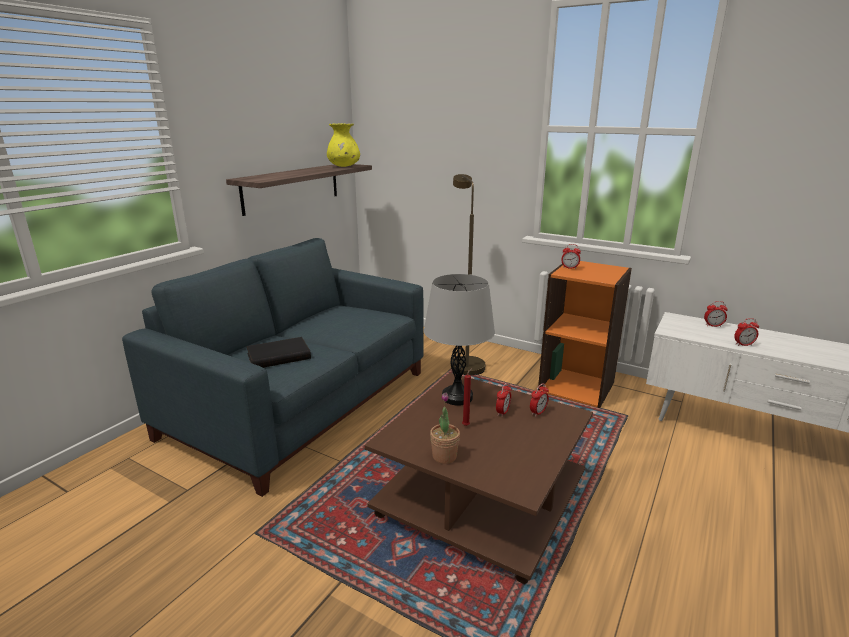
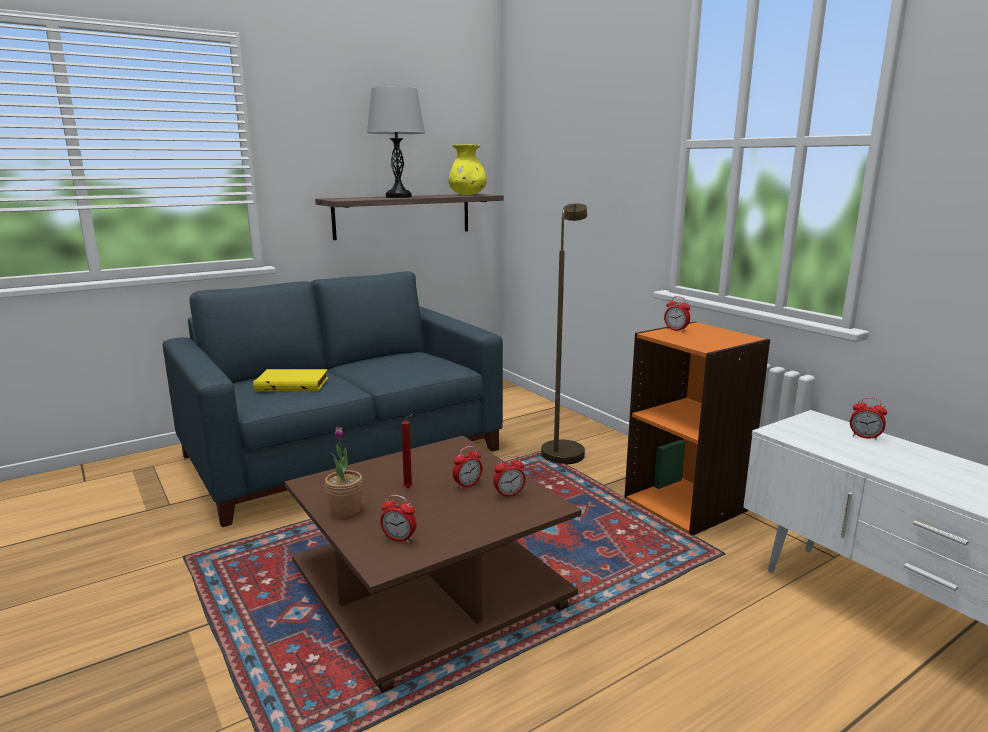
camera: 25 degrees right, 5 degrees down
(279, 355) = (293, 384): black book -> yellow book
(457, 397) = (436, 460): grey table lamp -> grey table lamp (398, 197)
(743, 344) = (880, 467): alarm clock -> alarm clock (399, 539)

